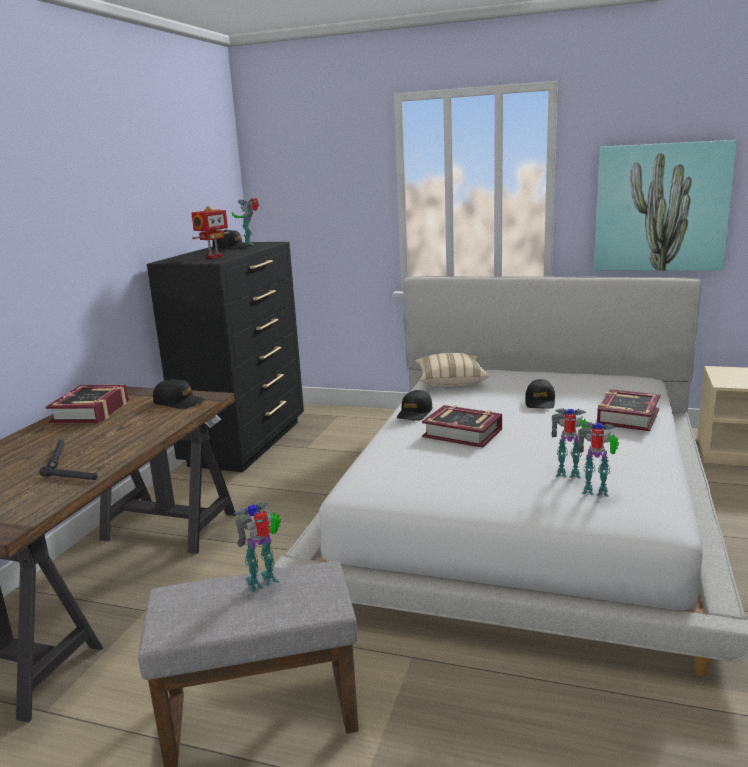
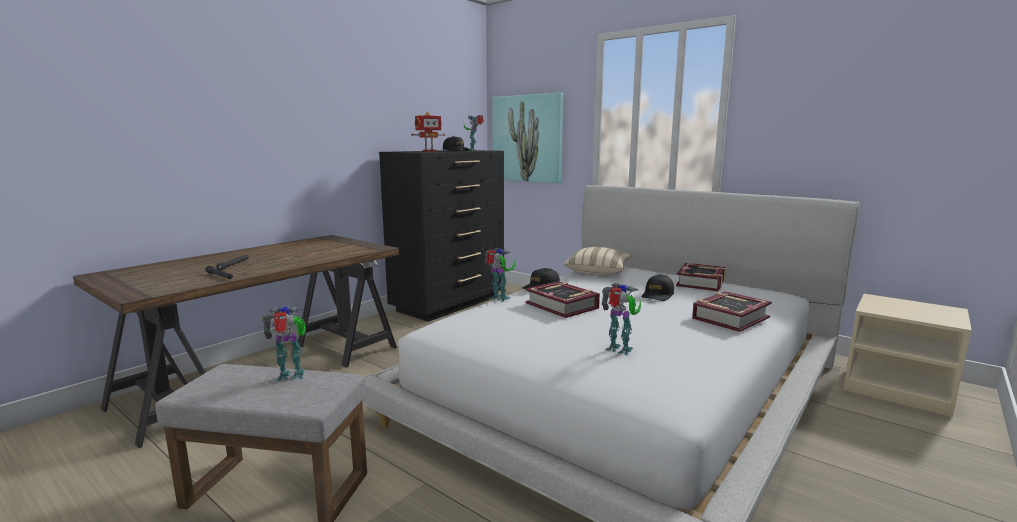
camera: 20 degrees right, 5 degrees down
(91, 411) = (296, 245): book -> book (701, 283)
(179, 402) = (355, 248): black cap -> none
(596, 492) = (629, 368): toy robot -> toy robot (499, 299)
(661, 208) = (830, 133): picture -> picture (527, 138)

